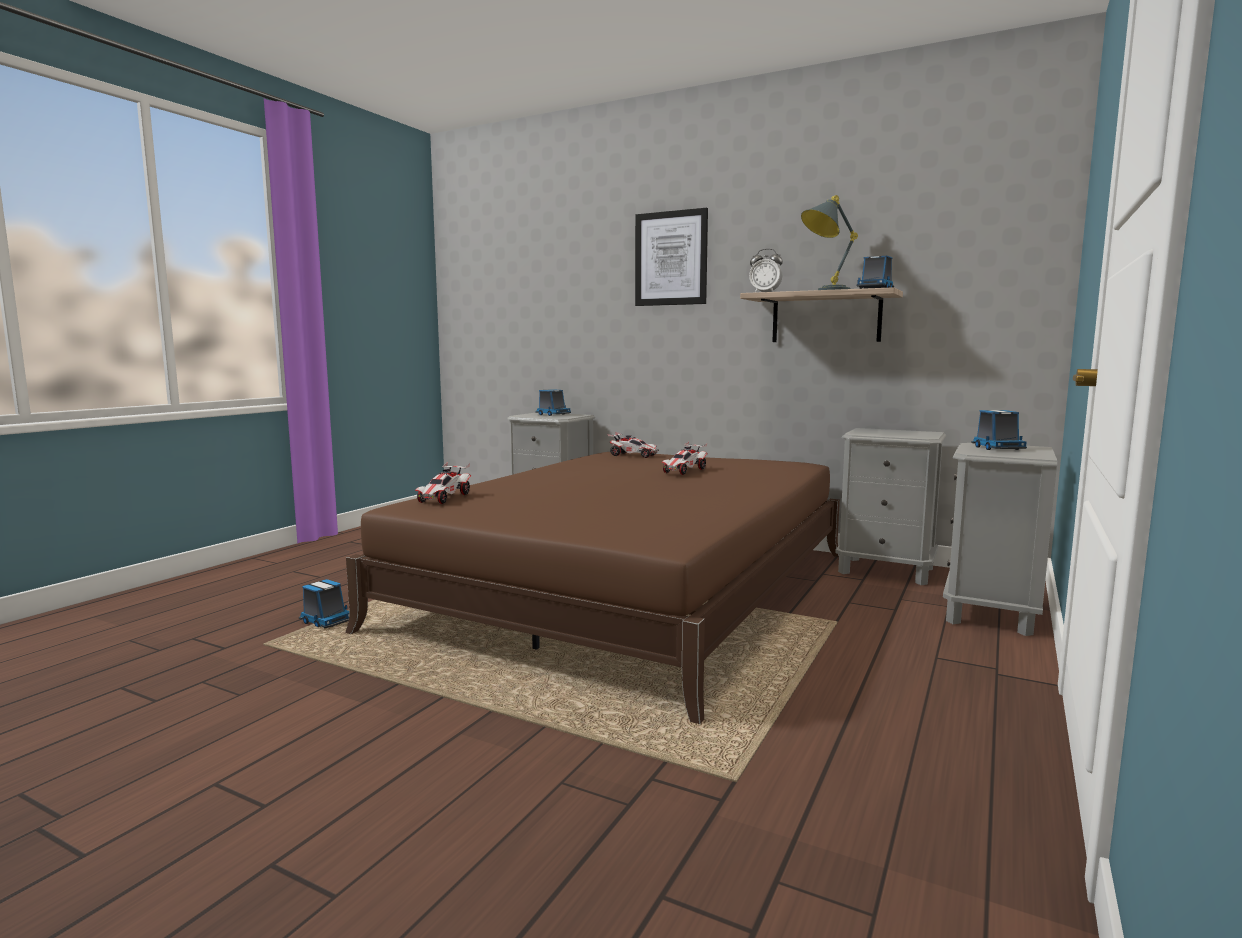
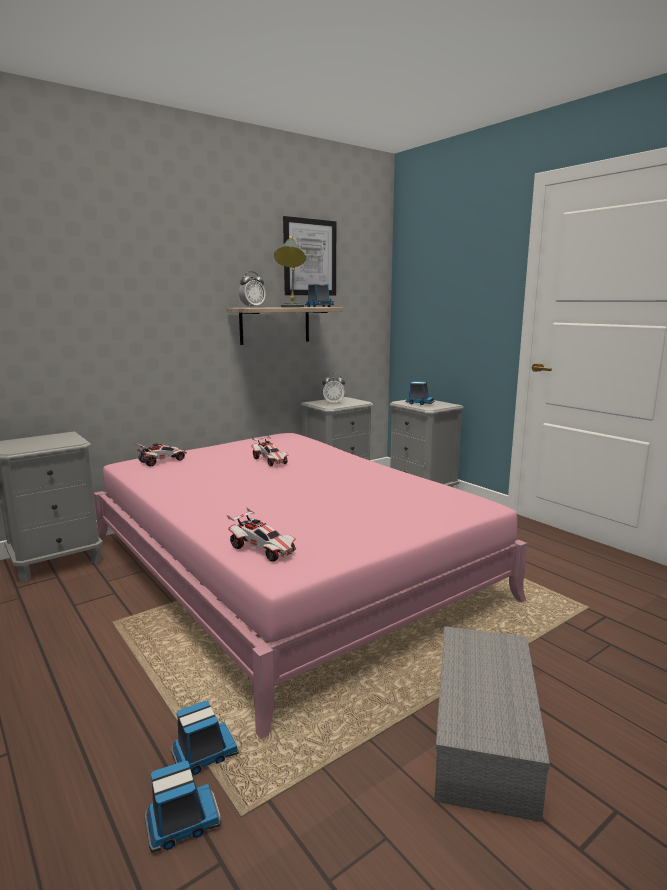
camera: 65 degrees left, 5 degrees up
(371, 723) = (486, 737): none -> grey storage box
(552, 414) = (38, 440): toy truck -> toy truck (181, 823)
(632, 588) = (286, 567): brown bed -> pink bed
(671, 258) = (144, 268): picture -> picture (310, 257)
(881, 432) = (333, 403): none -> alarm clock

